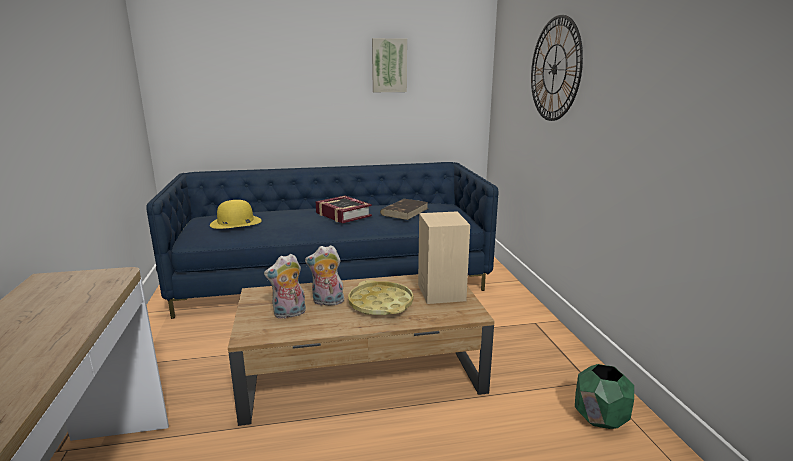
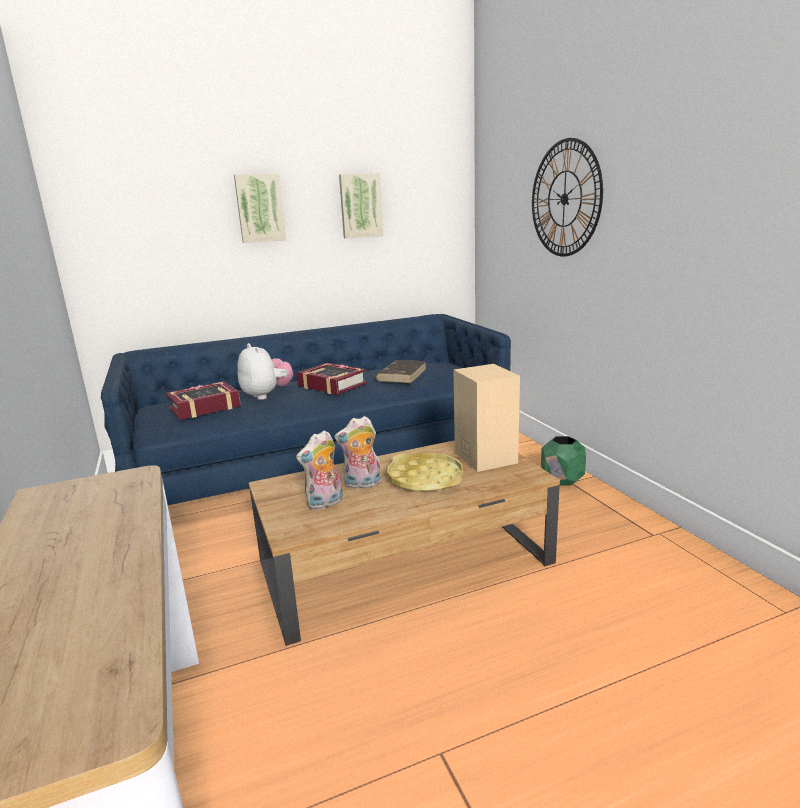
camera: 10 degrees left, 0 degrees up
(235, 222) = (204, 407): yellow hat -> book
(288, 218) = (266, 395): none -> plush toy
(303, 63) = (260, 208): none -> picture
(600, 419) = (680, 570): green planter -> green planter (562, 480)

